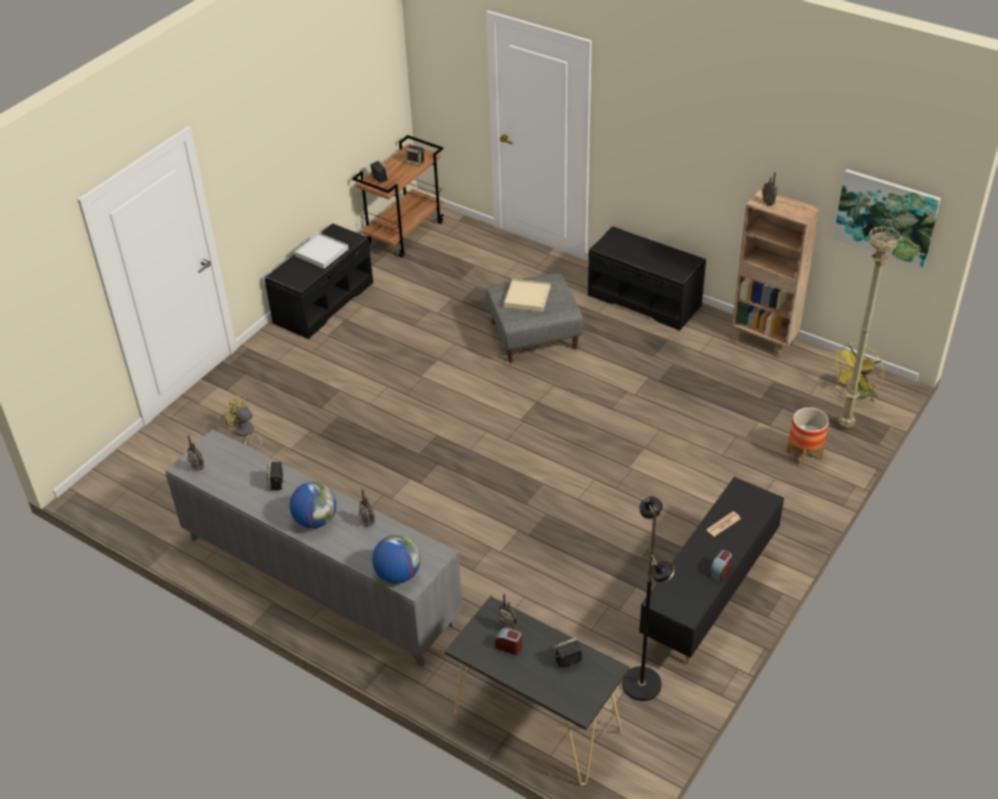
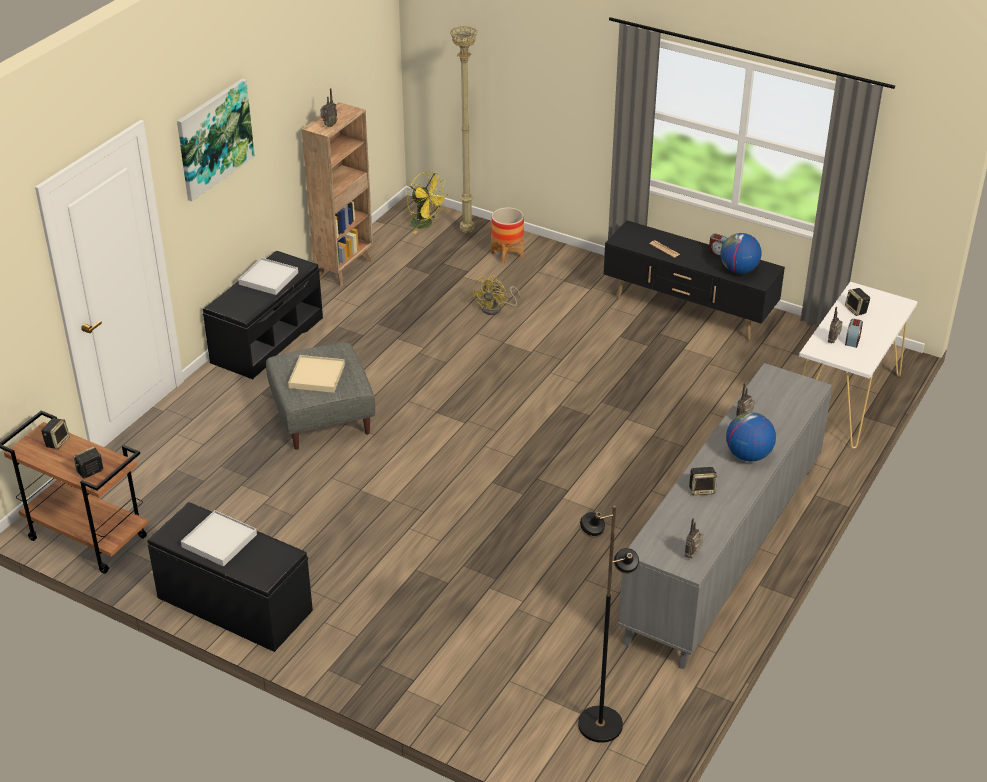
camera: 95 degrees left, 5 degrees down
(244, 433) = (498, 648): yellow fan -> yellow fan (496, 309)
(398, 574) = (803, 396): globe -> globe (738, 270)
(536, 721) = (846, 401): black console table -> white console table
(642, 684) = (789, 346): black floor lamp -> black floor lamp (599, 724)
(656, 256) = (268, 279): none -> white tray
(886, 217) = (368, 67): picture -> picture (214, 138)

